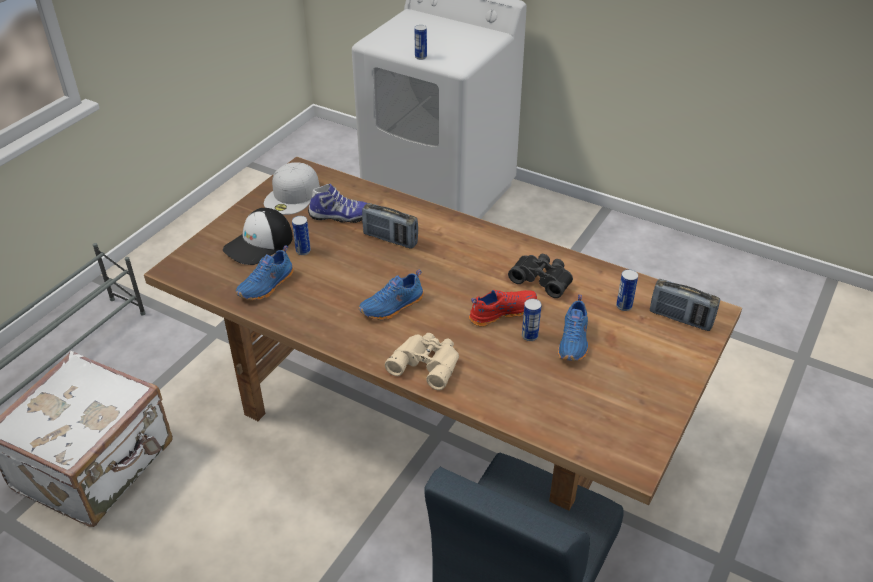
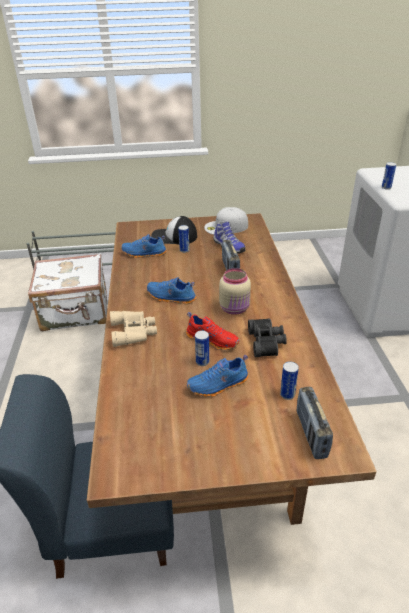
camera: 55 degrees right, 5 degrees down
(466, 272) = (235, 309): none -> beige jar

